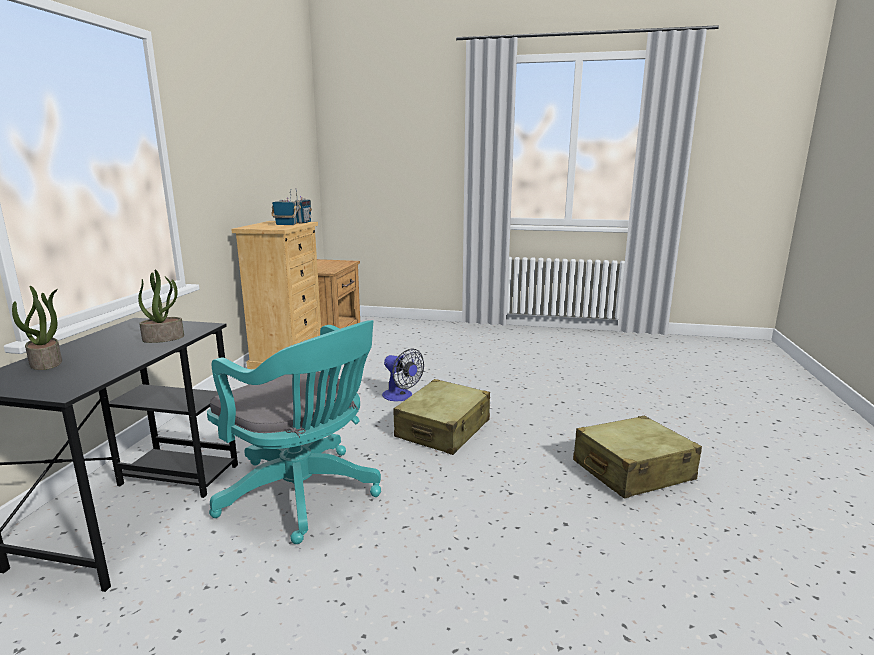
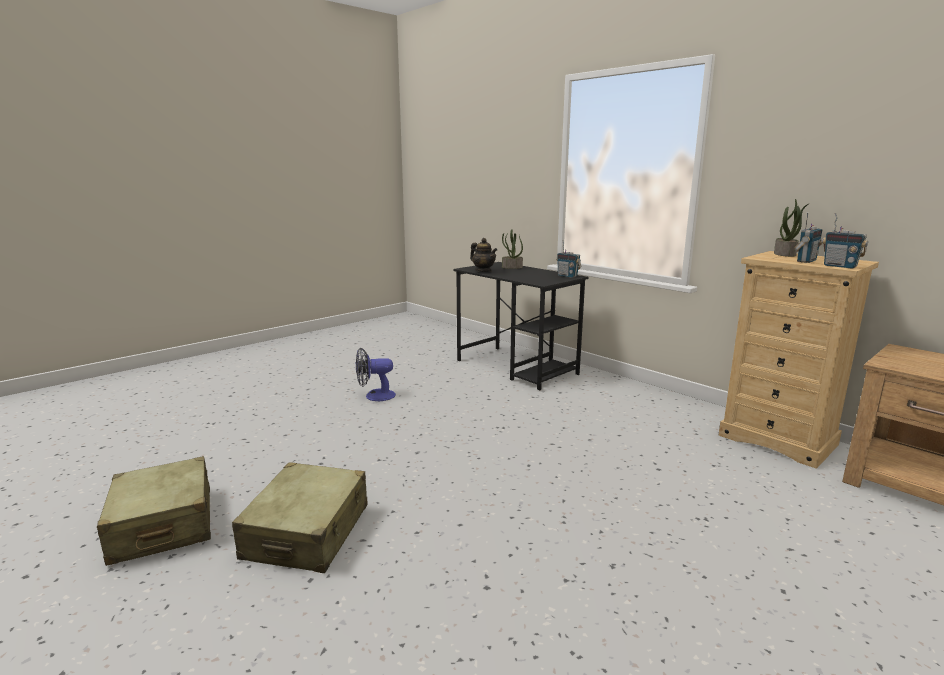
camera: 125 degrees right, 0 degrees up
(99, 372) = (483, 271): none -> teapot
(136, 324) = (567, 276): none -> radio
(164, 338) = (526, 278): potted plant -> potted plant (785, 254)
(305, 495) = (476, 400): turquoise office chair -> none
(401, 397) = (612, 474): fan -> fan (375, 396)
(443, 429) = (508, 470): beige suitcase -> beige suitcase (163, 525)

